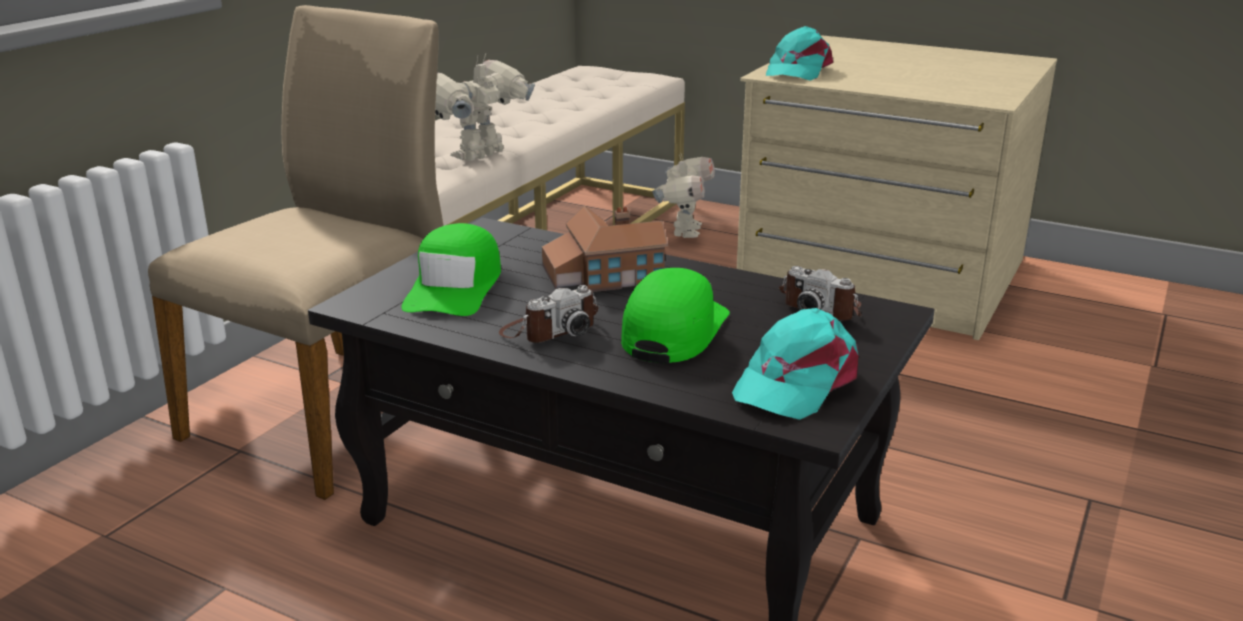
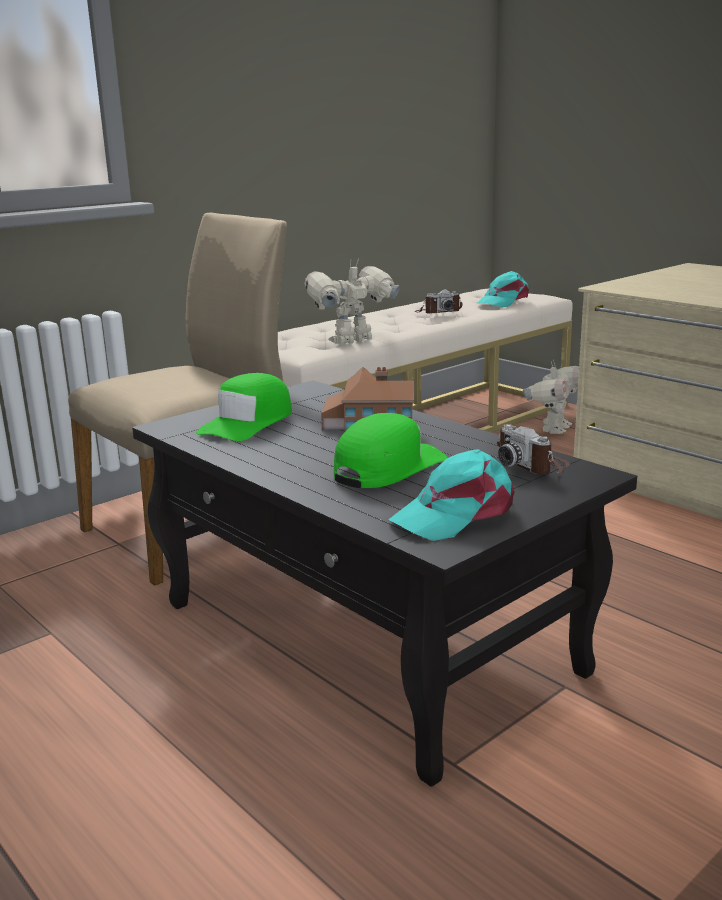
camera: 20 degrees right, 5 degrees down
(549, 330) = (291, 456): camera -> camera (438, 312)
(797, 70) = (634, 285): turquoise cap -> turquoise cap (503, 301)

